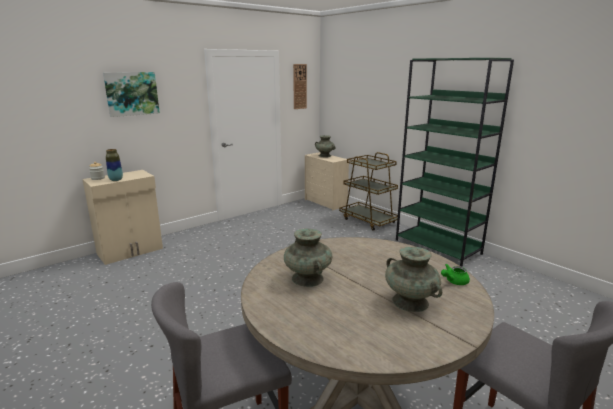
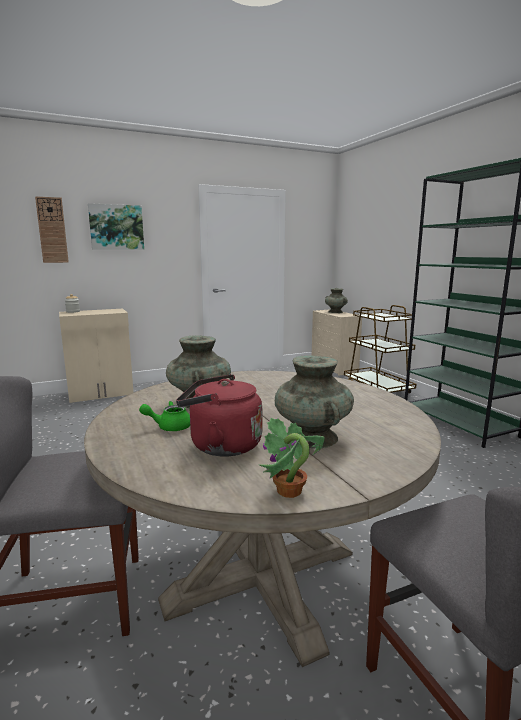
camera: 15 degrees right, 5 degrees down
(116, 180) = (88, 313): vase -> none
(299, 86) = (310, 232): wall clock -> wall clock (52, 230)
(357, 319) = (221, 445): none -> red kettle
(429, 350) = (289, 491): none -> potted plant
(454, 281) = (397, 424): green teapot -> green teapot (169, 427)

